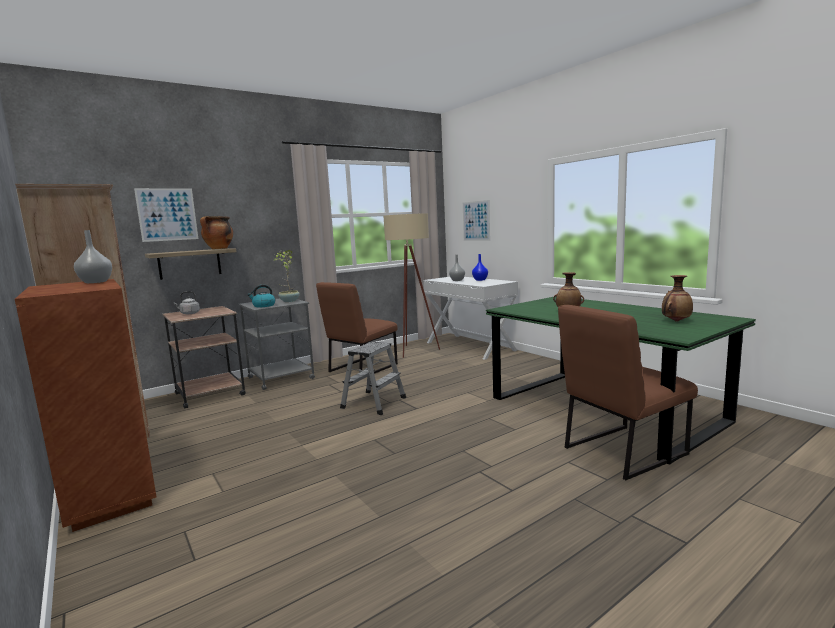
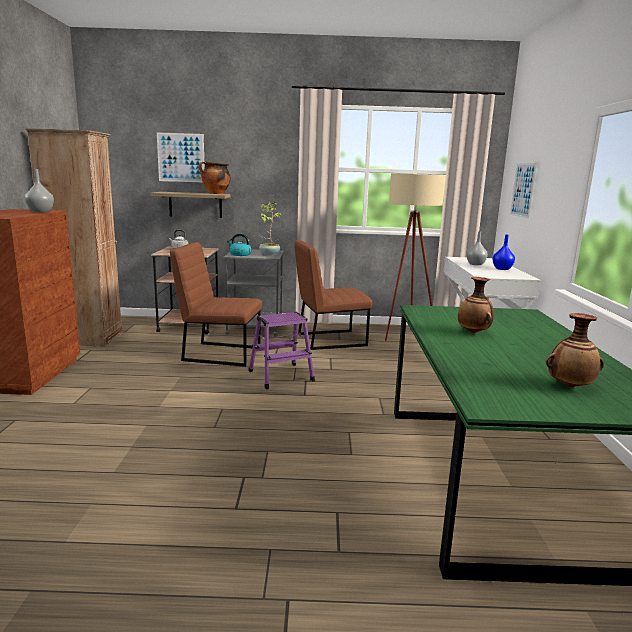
camera: 35 degrees right, 5 degrees up
(374, 402) = (281, 375): grey step ladder -> purple step ladder
(621, 451) = (416, 533): brown chair -> brown chair (220, 354)

